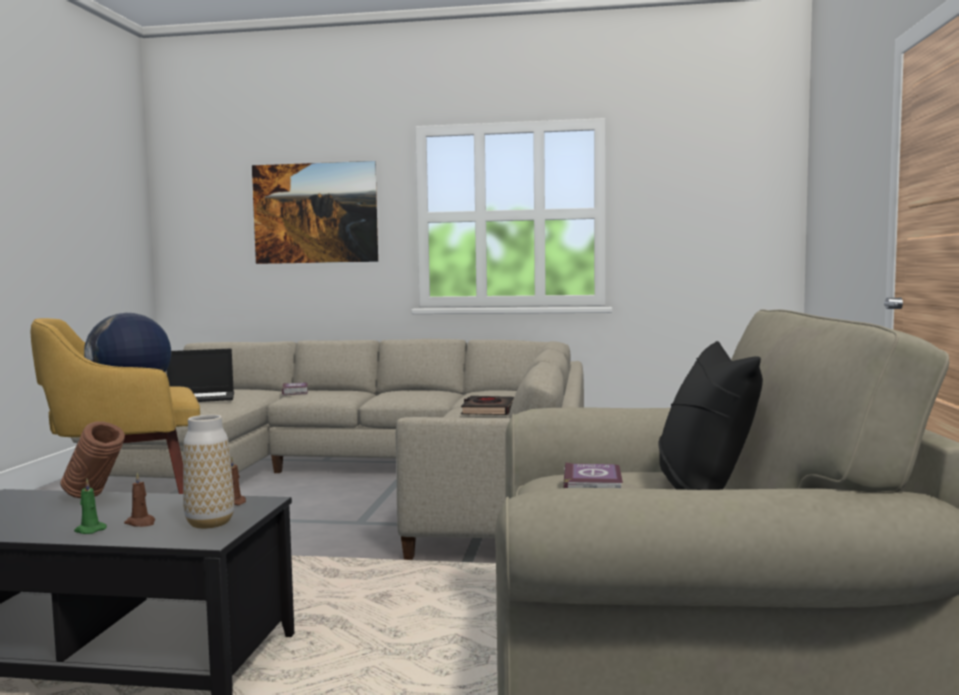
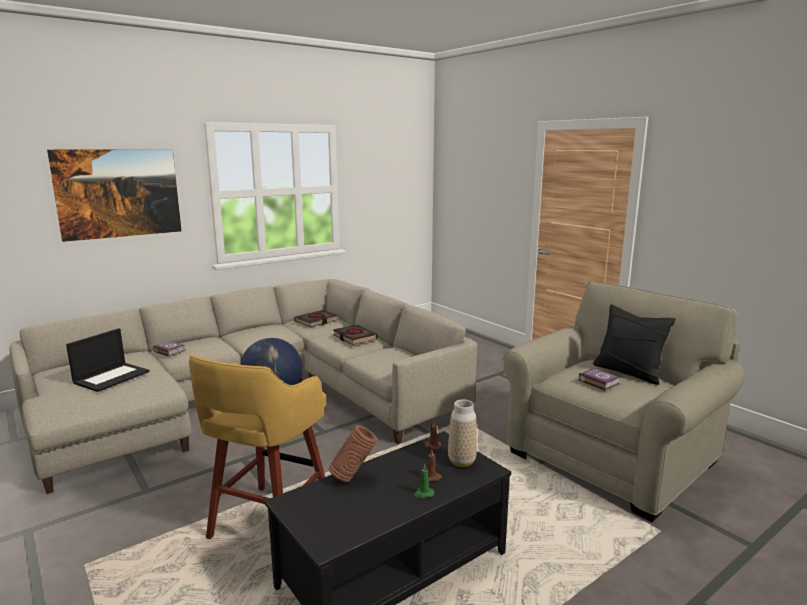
camera: 45 degrees left, 10 degrees up
(496, 394) = (316, 321): none -> black book

